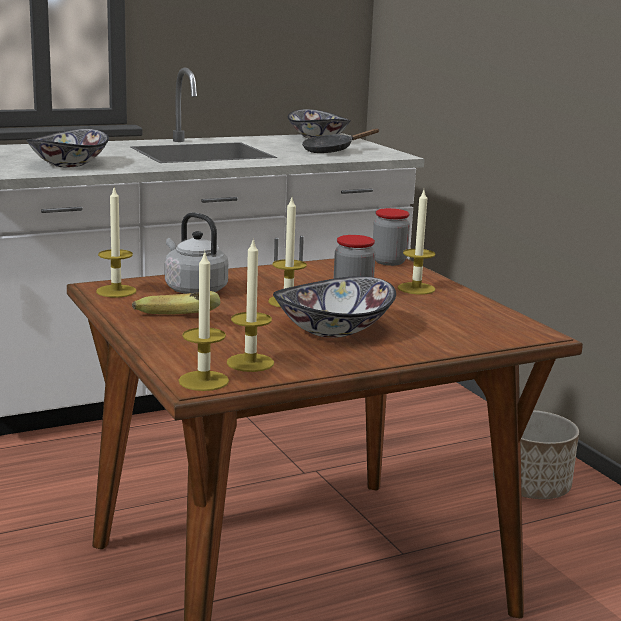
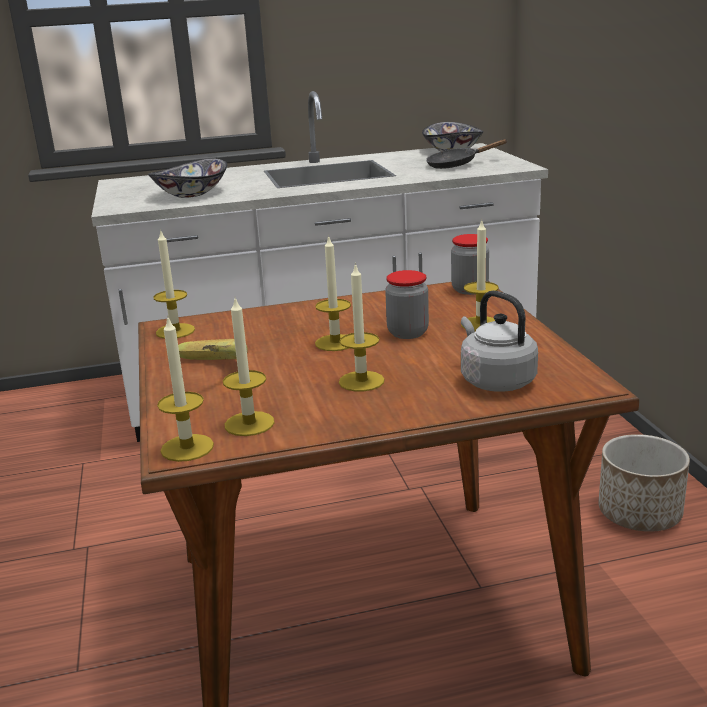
camera: 15 degrees right, 5 degrees up
(193, 289) = (250, 328): grey kettle -> grey kettle (495, 380)
(334, 331) = (361, 381): bowl -> candle

